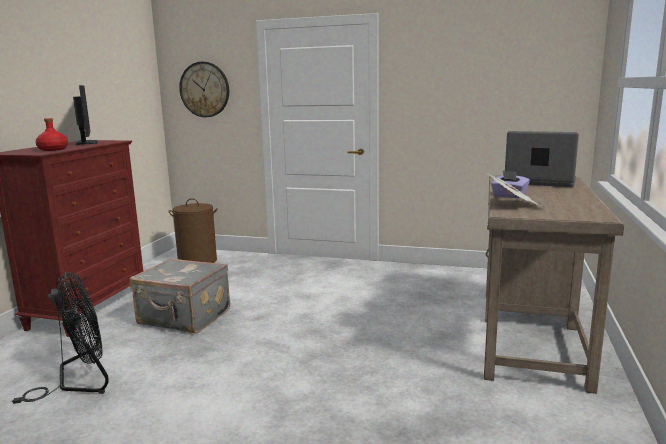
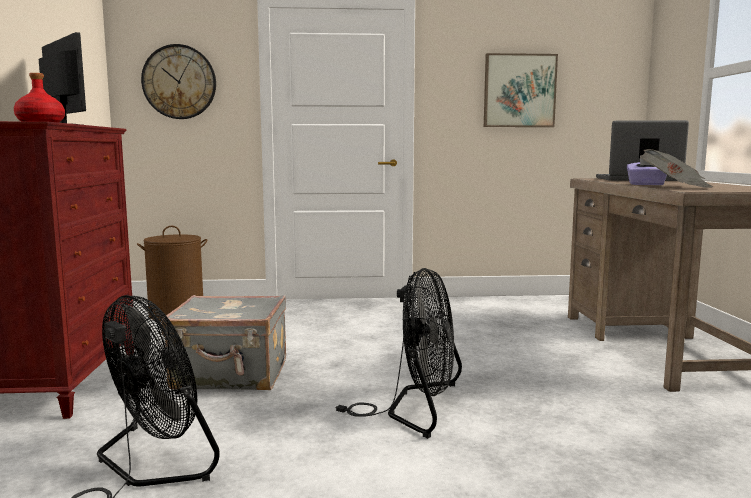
camera: 20 degrees left, 5 degrees down
(273, 362) = (414, 407): none -> black fan
(470, 89) = (519, 91): none -> picture

